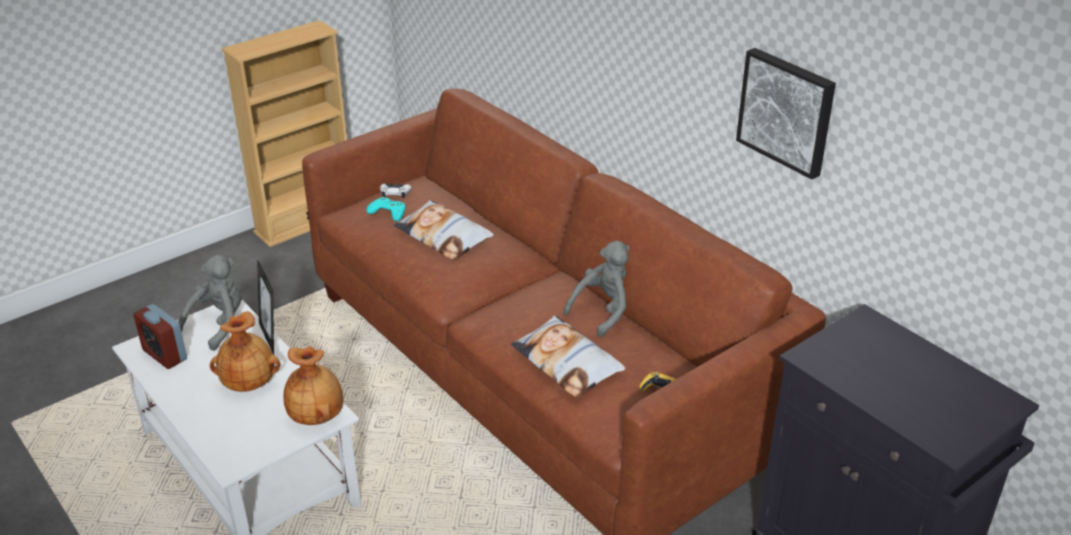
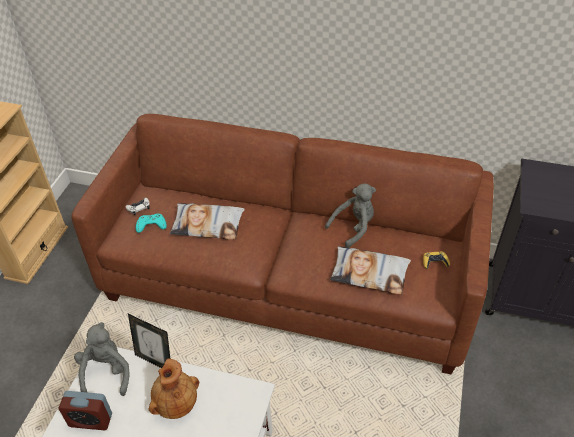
camera: 35 degrees left, 10 degrees up
(317, 415) = (247, 399): brown vase -> none
(604, 311) = (353, 227): grey plush toy -> grey plush toy turned 45 degrees clockwise
(787, 111) = (452, 58): picture -> none

